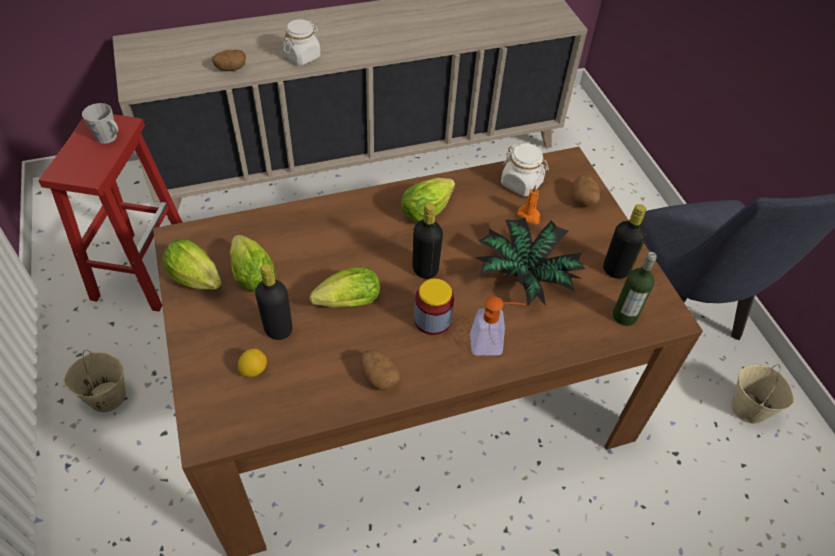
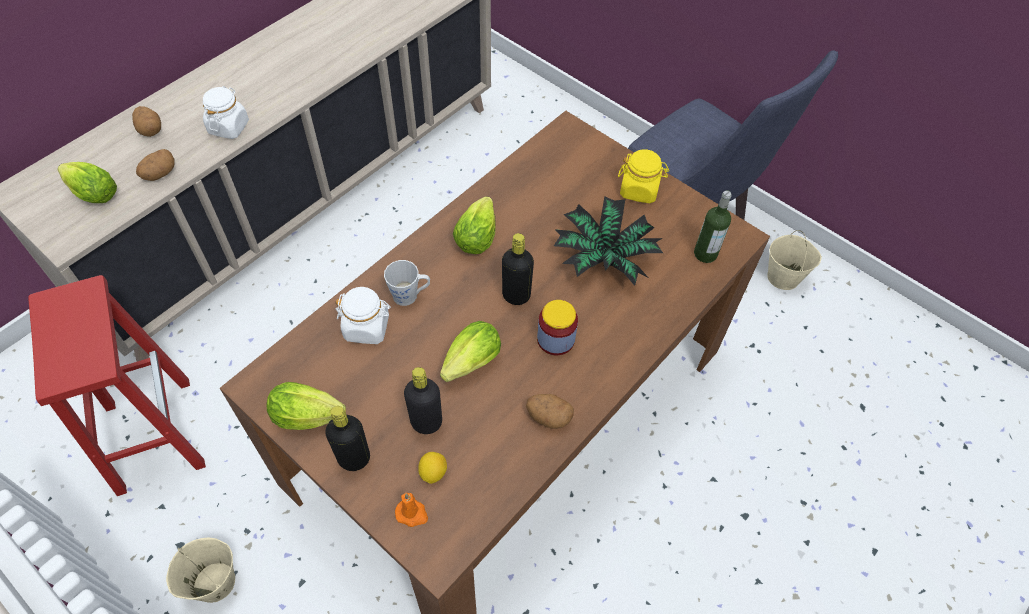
camera: 30 degrees left, 5 degrees up
(109, 138) = (82, 314): grey mug -> grey mug (410, 295)
(251, 273) = (359, 382): lettuce -> lettuce (91, 193)
(492, 344) = (620, 334): soap dispenser -> none
(521, 183) = (541, 170): white jar -> white jar (367, 327)
(529, 216) = (569, 199): orange candle -> orange candle (412, 513)
(583, 199) = (603, 161): potato -> potato (150, 130)
(599, 236) = (639, 190): none -> yellow jar
(615, 270) = (672, 215): black bottle -> black bottle (354, 458)

